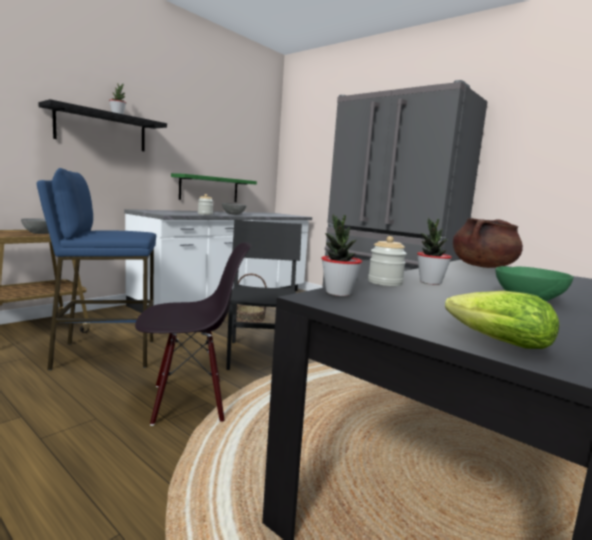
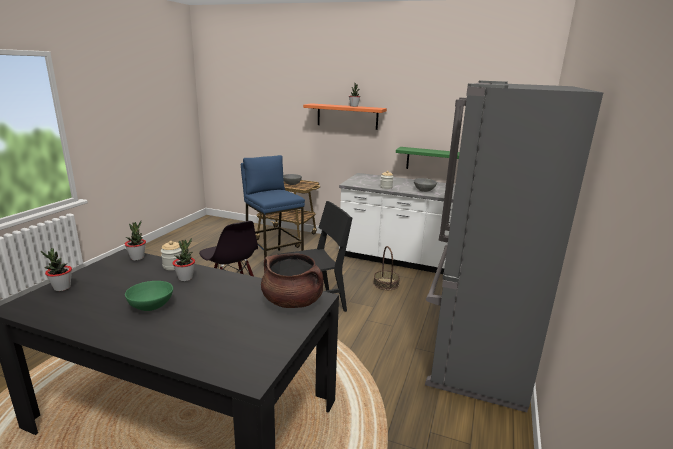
camera: 70 degrees right, 10 degrees up
(102, 130) = (347, 116): black shelf -> orange shelf
(492, 340) = (62, 288): lettuce -> potted plant

